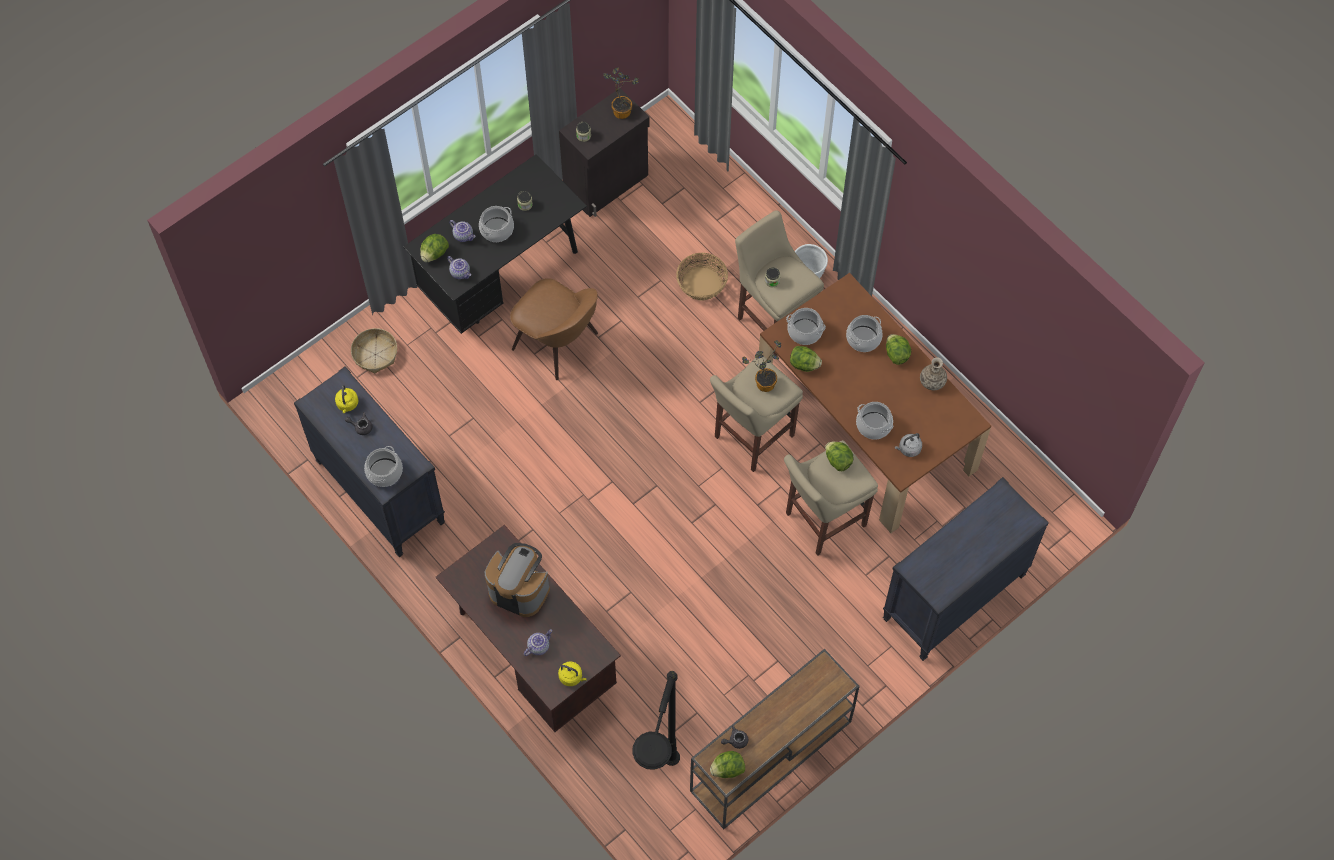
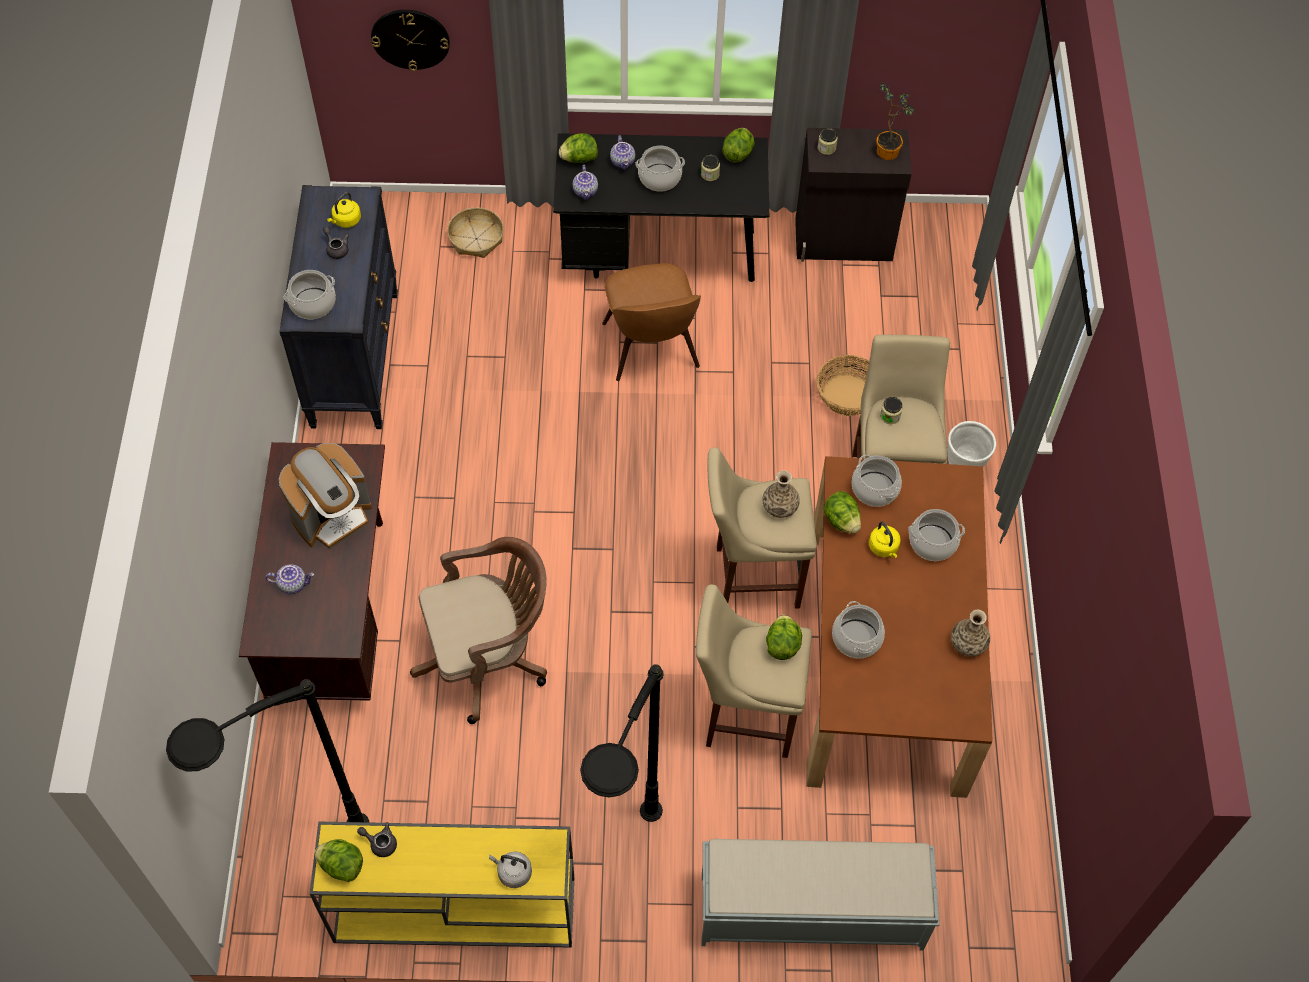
camera: 40 degrees right, 5 degrees down
(285, 254) = (410, 38): none -> wall clock
(519, 590) = (332, 516): coffee machine -> coffee machine turned 75 degrees clockwise
(572, 677) = (292, 640): yellow kettle -> yellow kettle (884, 548)
(649, 606) = (488, 658): none -> brown office chair
(762, 383) = (779, 506): potted plant -> vase
(770, 757) = (452, 910): brown console table -> yellow console table
(841, 661) = (623, 875): none -> black floor lamp
(896, 354) = (954, 585): lettuce -> lettuce (738, 153)
(908, 449) = (871, 693): grey kettle -> grey kettle (513, 872)
(953, 598) = (809, 911): black dresser -> grey bench

